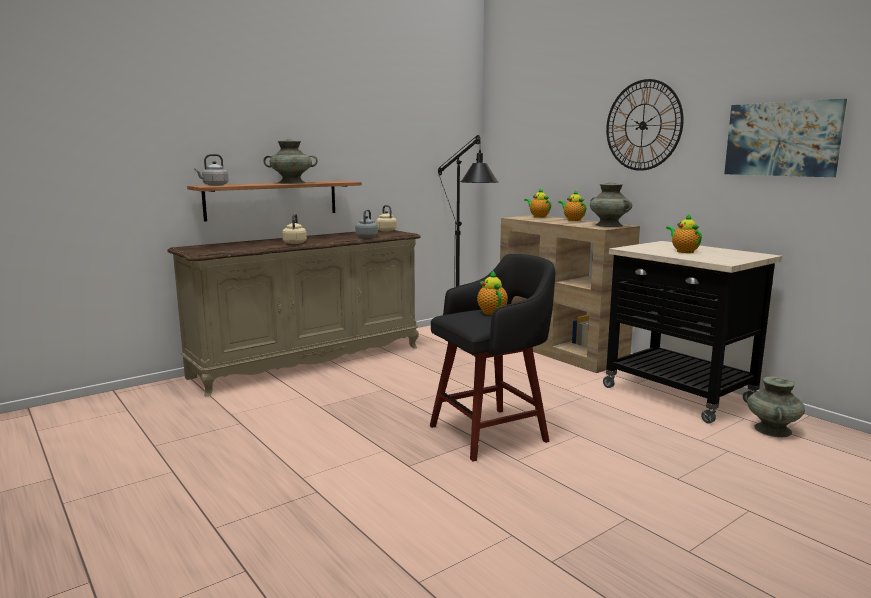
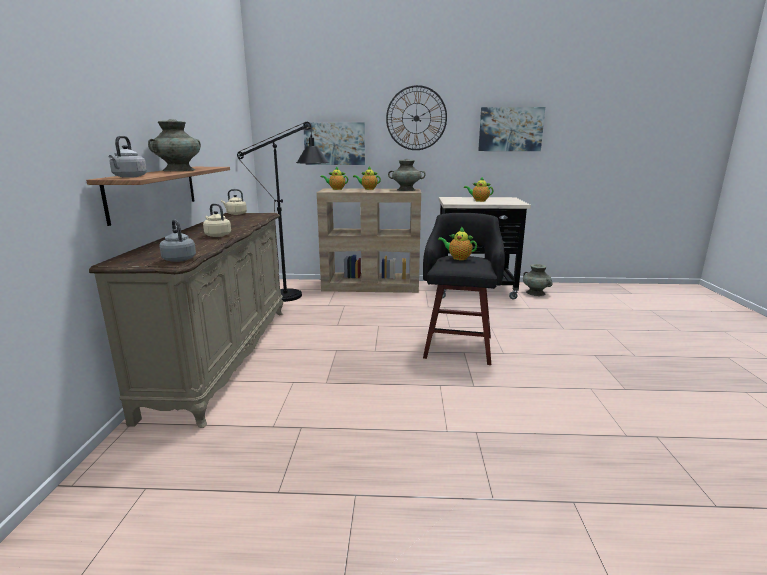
camera: 50 degrees left, 5 degrees up
(367, 237) = (251, 220): grey kettle -> grey kettle (179, 259)
(551, 160) = (334, 143): none -> picture

